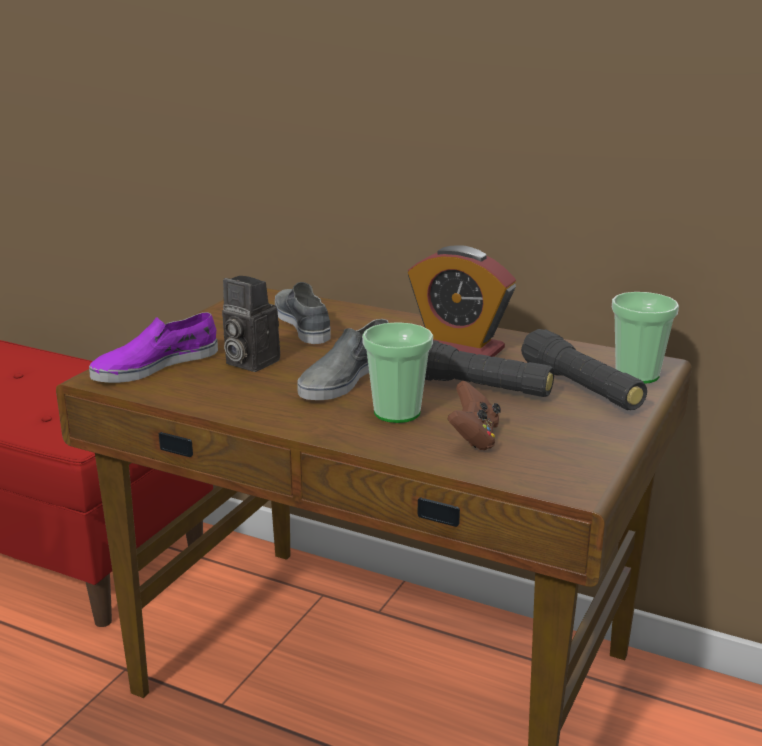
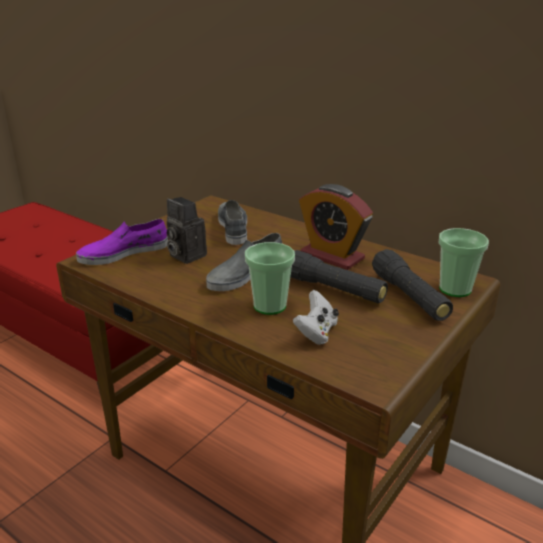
camera: 10 degrees right, 5 degrees up
(474, 438) = (316, 332): brown game controller -> white game controller

